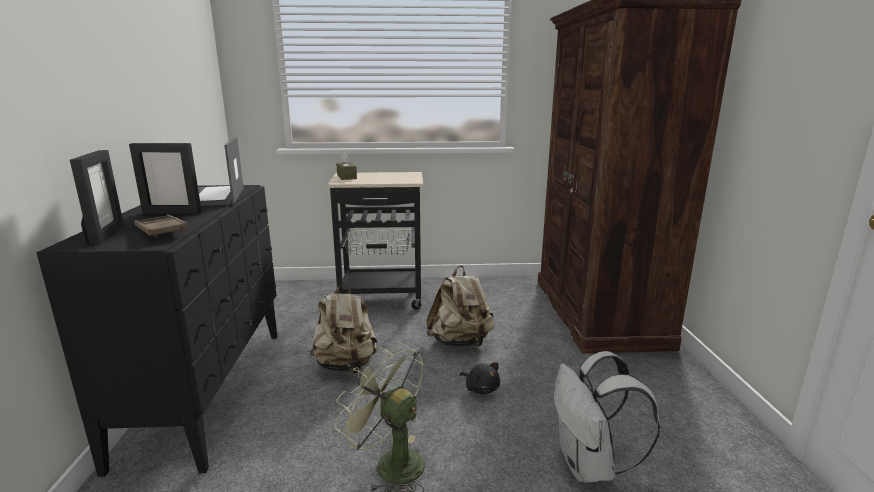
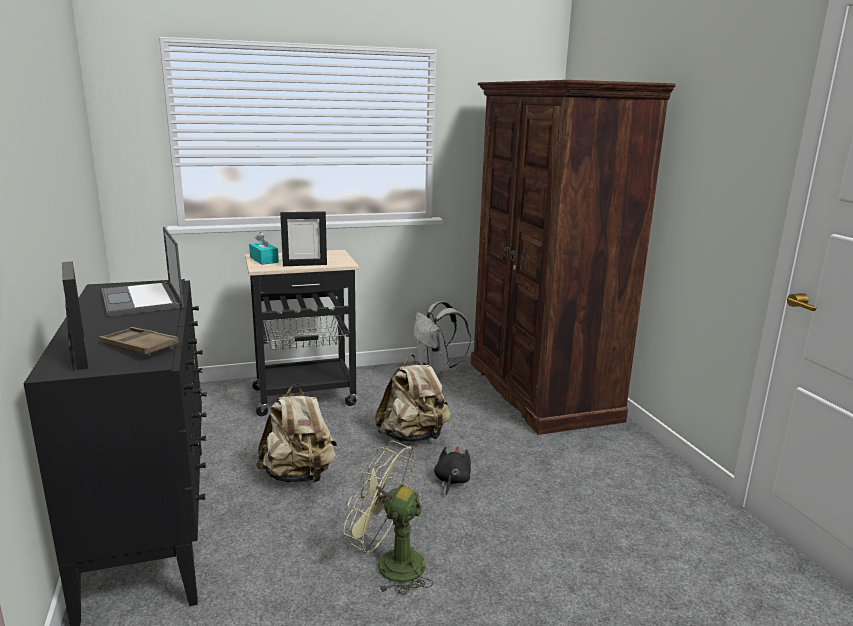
camera: 15 degrees left, 0 degrees up
(173, 212) = (123, 322): picture frame -> picture frame (304, 264)
(346, 177) = (264, 260): brown tissue box -> turquoise tissue box
(481, 388) = (451, 481): black plush toy -> black plush toy turned 105 degrees counterclockwise
(590, 466) = (575, 538): white backpack -> white backpack (436, 370)

